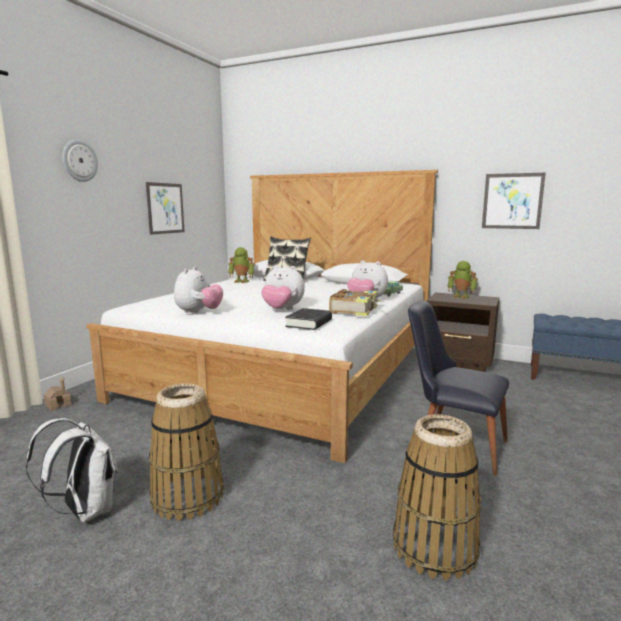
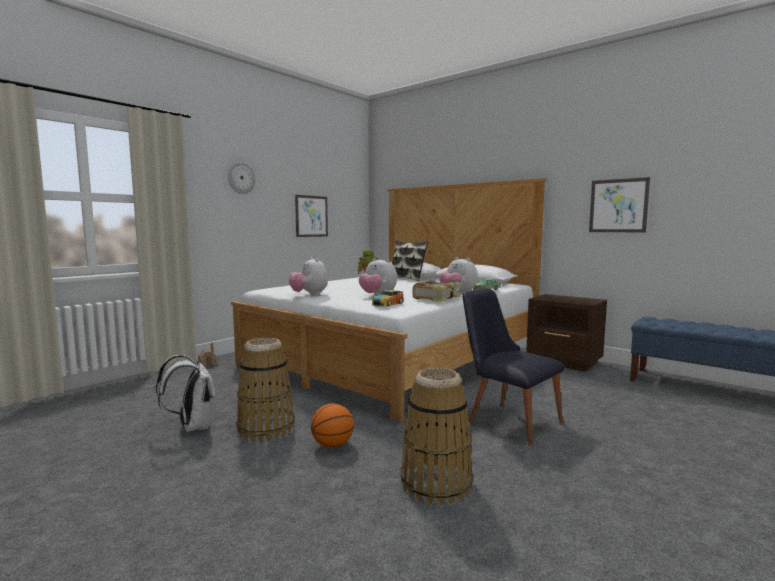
camera: 15 degrees right, 5 degrees down
(198, 313) = (309, 295): plush toy -> plush toy turned 120 degrees clockwise
(285, 510) = (332, 445): none -> basketball
(309, 323) = (387, 304): black book -> toy car
(461, 296) = (567, 297): toy robot -> none

